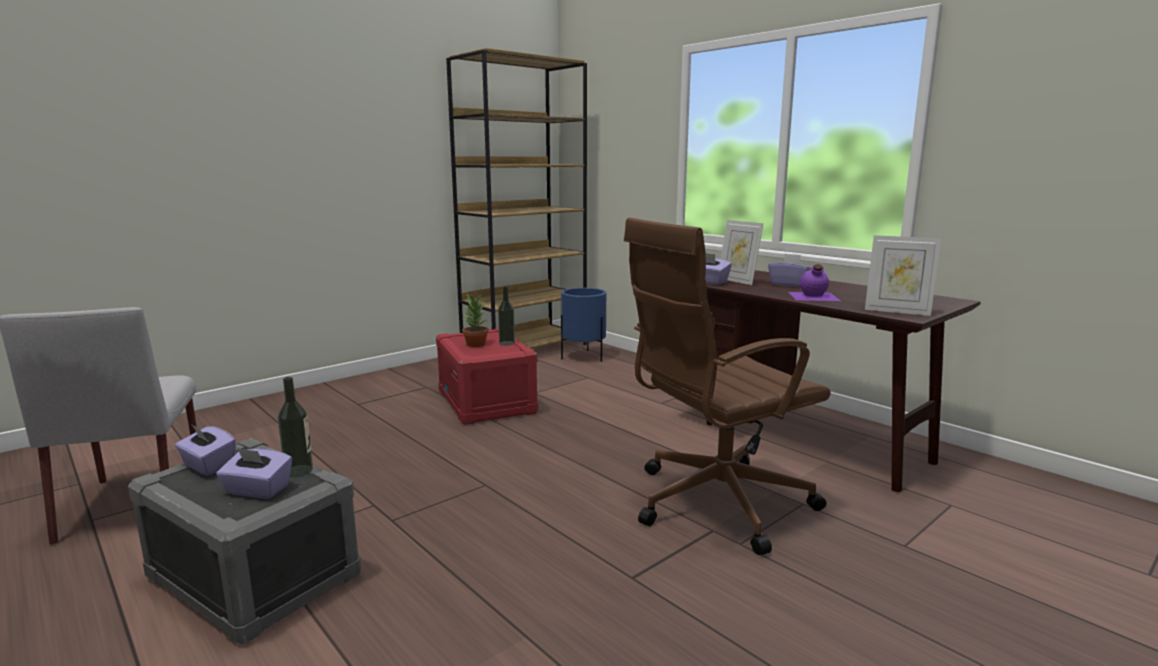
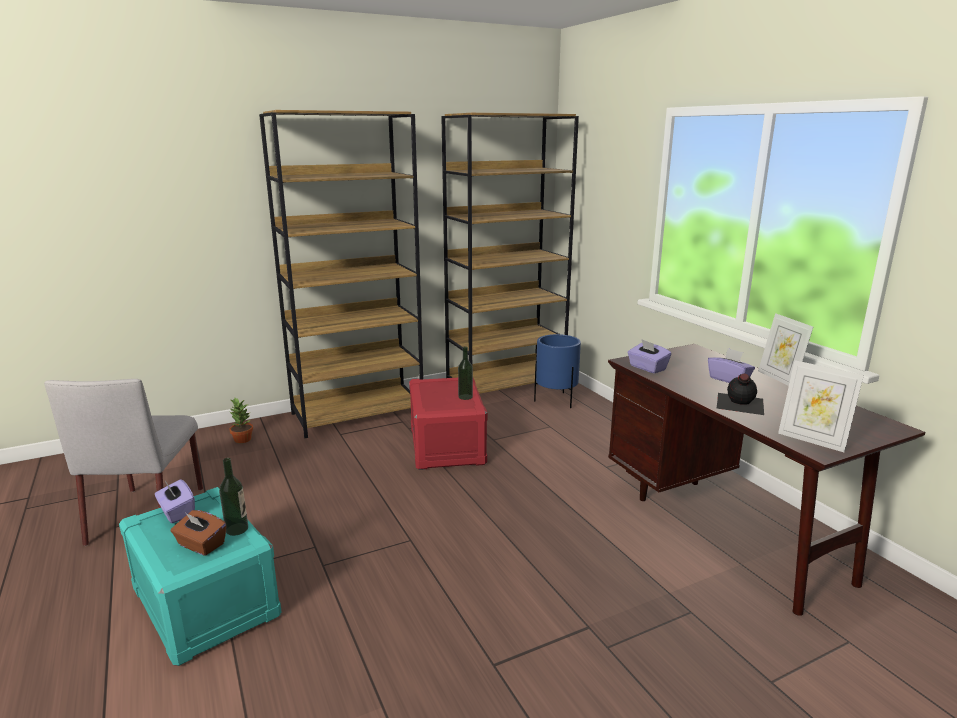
camera: 15 degrees right, 5 degrees up
(252, 576) = (204, 602): grey storage box -> turquoise storage box
(257, 490) = (201, 545): purple tissue box -> brown tissue box
(371, 385) = (358, 413): none -> brown bookcase
(475, 344) = (438, 395): potted plant -> potted plant (242, 439)
(715, 503) = (605, 596): brown office chair -> none
(737, 281) = (678, 368): picture frame -> picture frame (779, 378)
(813, 296) = (739, 403): purple bottle -> black bottle

